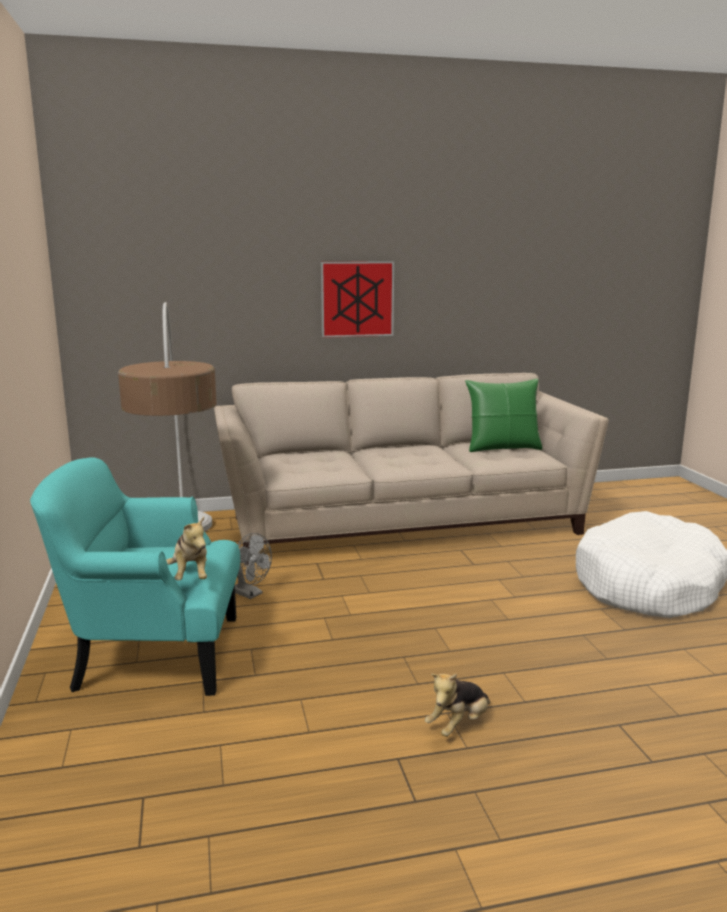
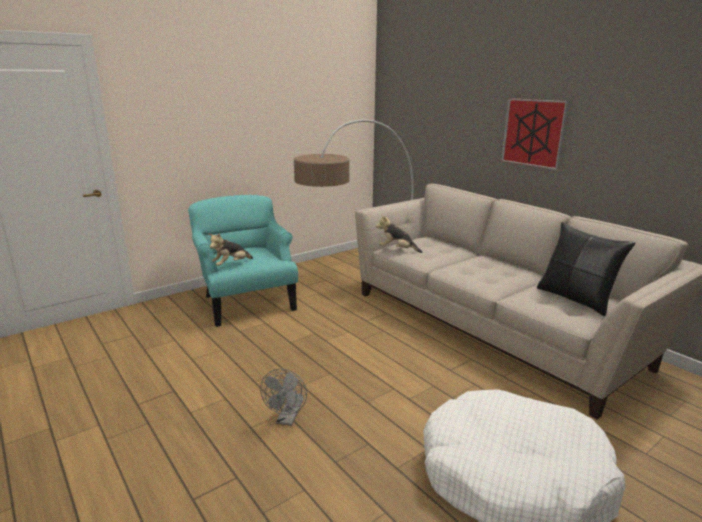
camera: 65 degrees right, 5 degrees up
(250, 594) = (326, 306): grey fan -> grey fan (287, 419)
(459, 725) = (213, 405): plush toy -> plush toy (397, 250)
(502, 448) = (575, 299): green pillow -> black pillow

